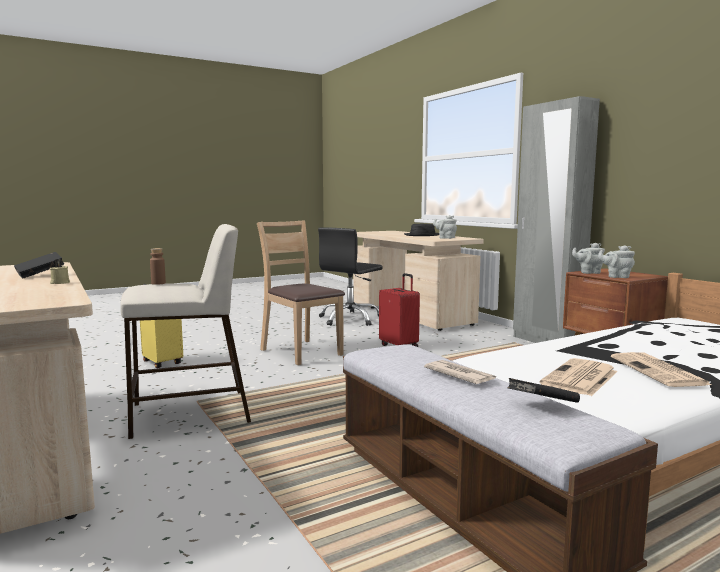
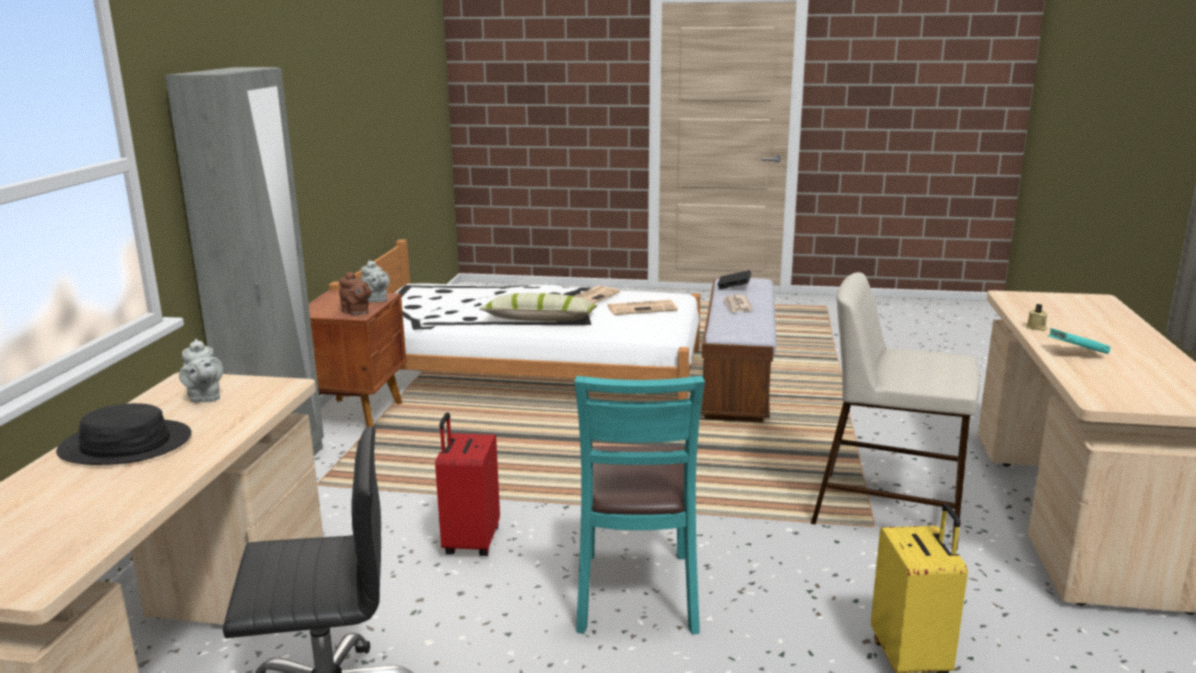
camera: 140 degrees left, 10 degrees up
(40, 275) = (1076, 353): black book -> turquoise book
(158, 283) = (934, 375): brown bottle -> none
(301, 352) = (636, 593): brown chair -> turquoise chair
(588, 272) = (357, 312): grey teapot -> brown teapot
(602, 343) = (540, 320): none -> pillow

